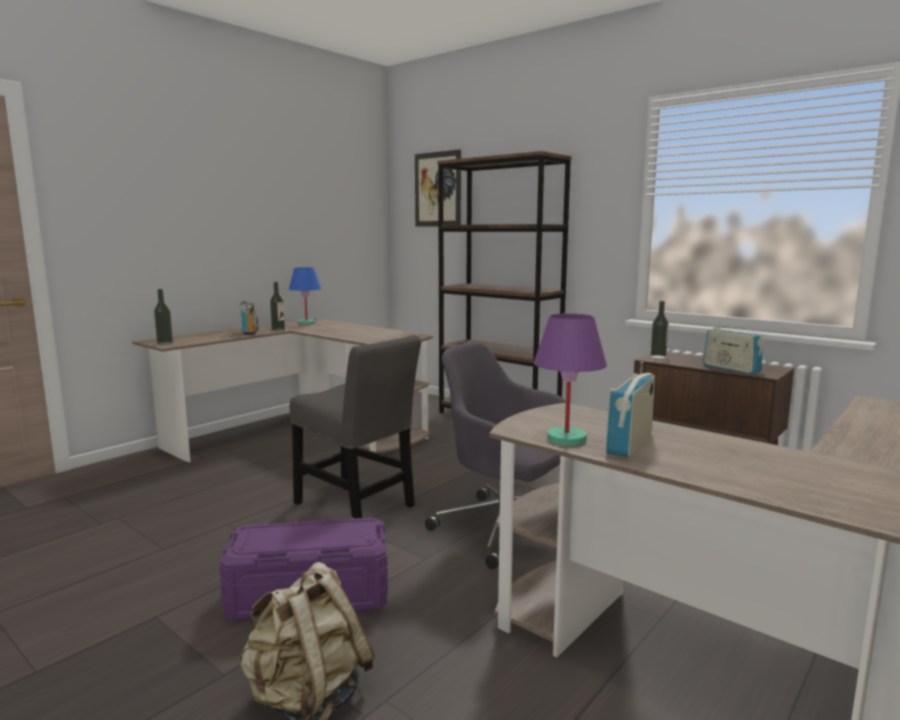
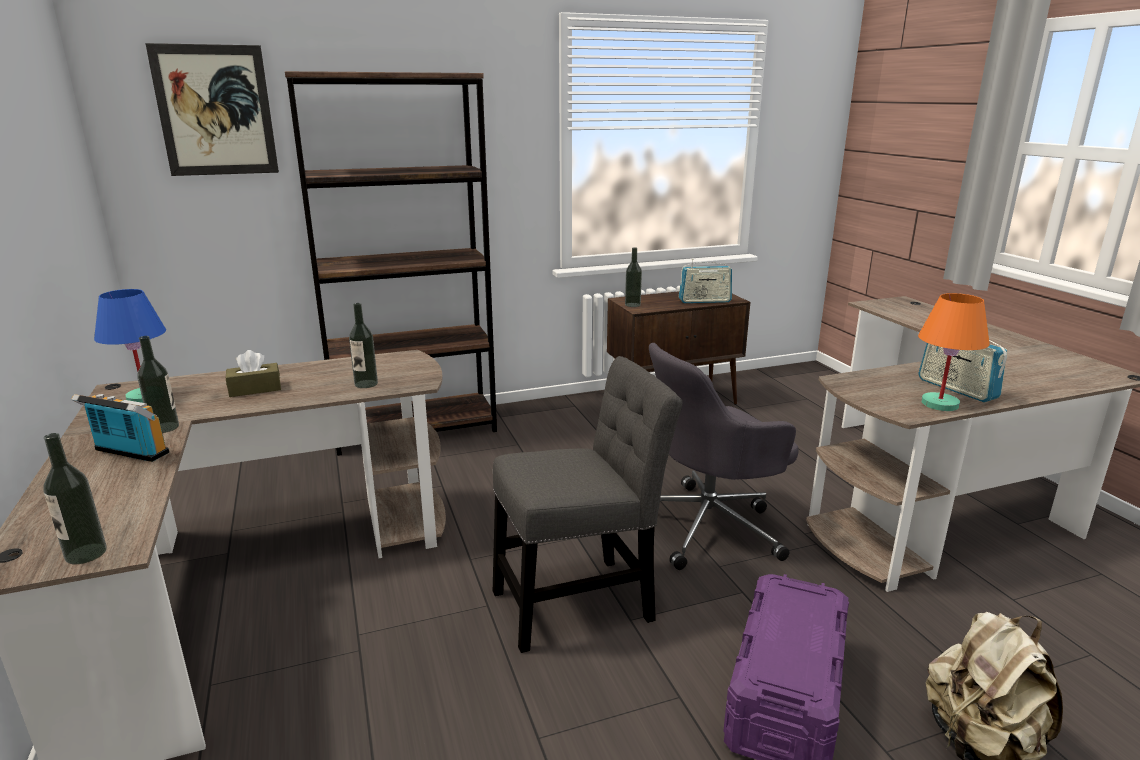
camera: 60 degrees left, 10 degrees up
(335, 329) = (255, 389): none -> brown tissue box
(366, 337) = (366, 384): none -> bottle
(567, 439) = (940, 404): purple table lamp -> orange table lamp

